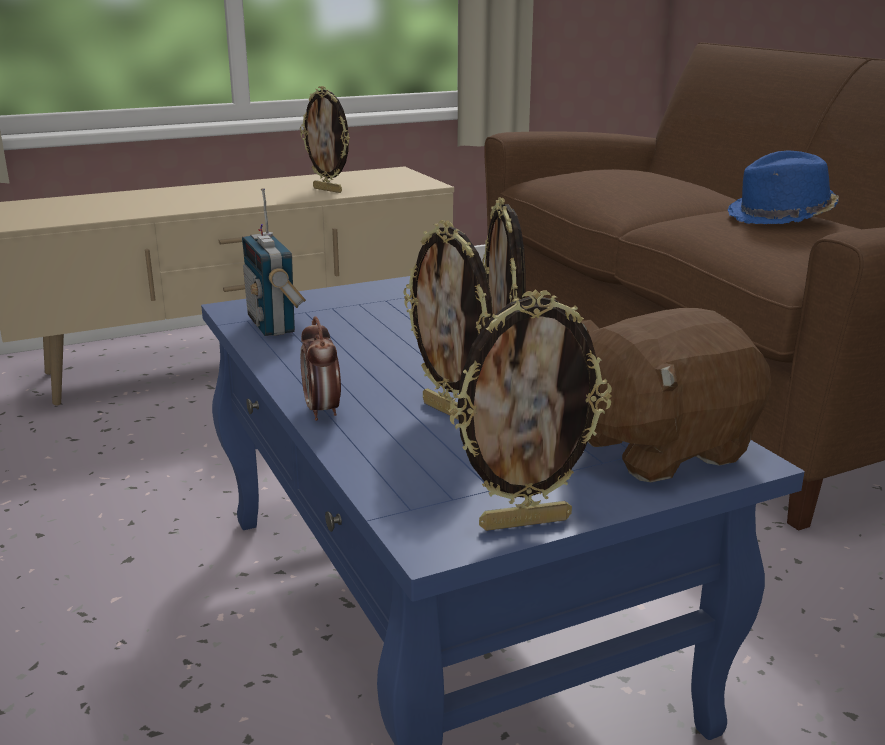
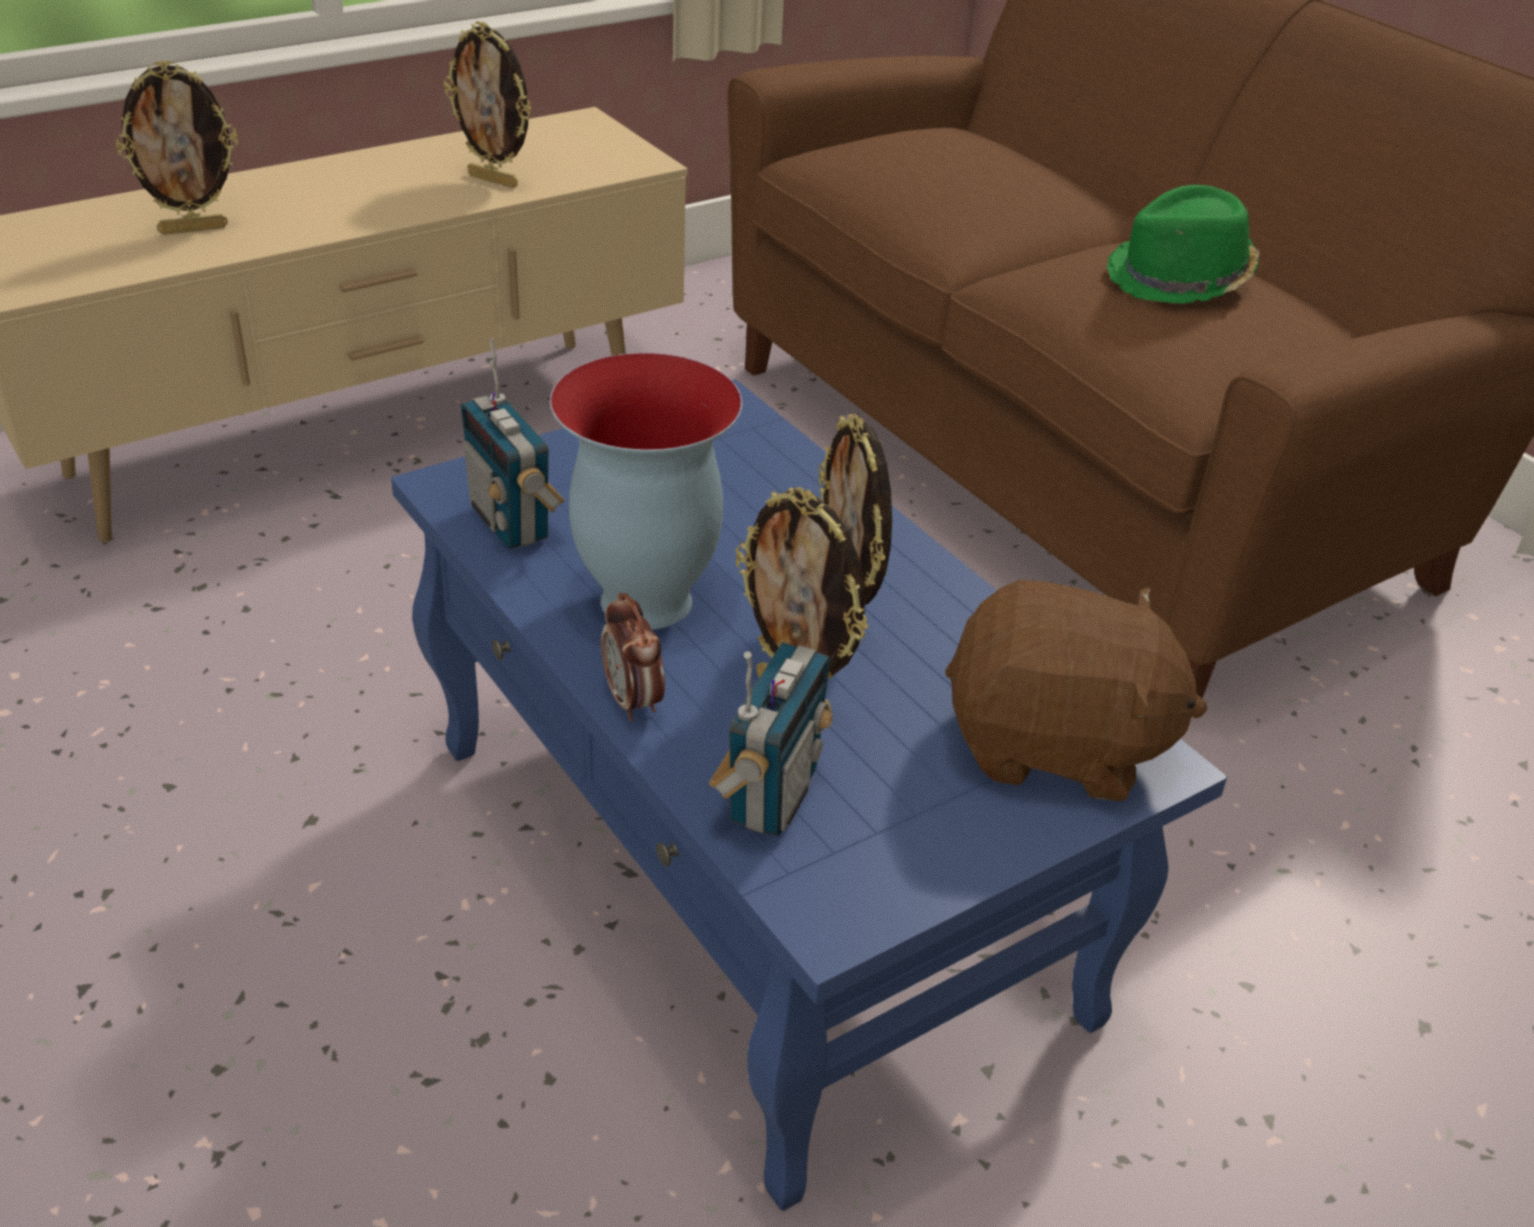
camera: 10 degrees left, 15 degrees up
(351, 363) = (643, 602): none -> vase
(411, 464) = (771, 795): none -> radio
(525, 521) = (924, 884): picture frame -> picture frame (193, 229)
(656, 447) = (1056, 746): brown plush toy -> brown plush toy turned 135 degrees counterclockwise
(781, 217) = (1180, 279): blue hat -> green hat

